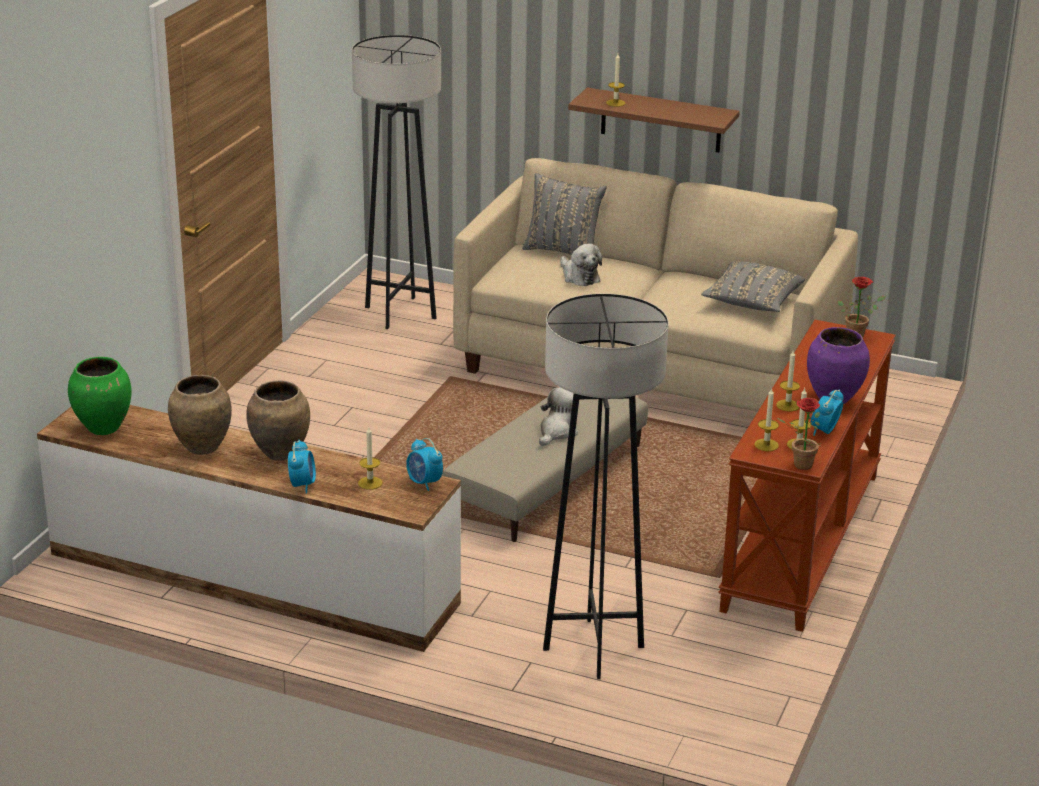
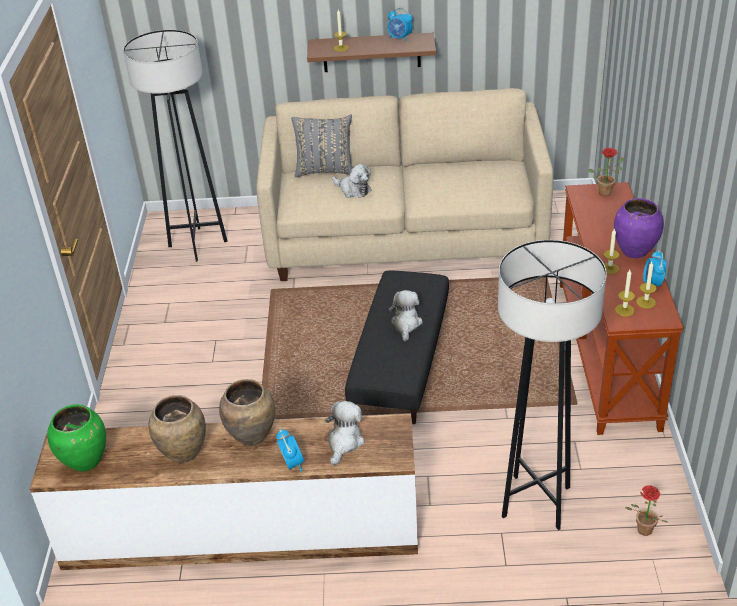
camera: 20 degrees left, 10 degrees up
(370, 483) = (344, 442): candle -> plush toy
(424, 483) = (386, 426): alarm clock -> alarm clock (400, 38)
(548, 480) = (401, 359): beige ottoman -> black ottoman
(752, 302) = (487, 176): grey pillow -> none
(799, 465) = (661, 321): potted plant -> potted plant (642, 531)

